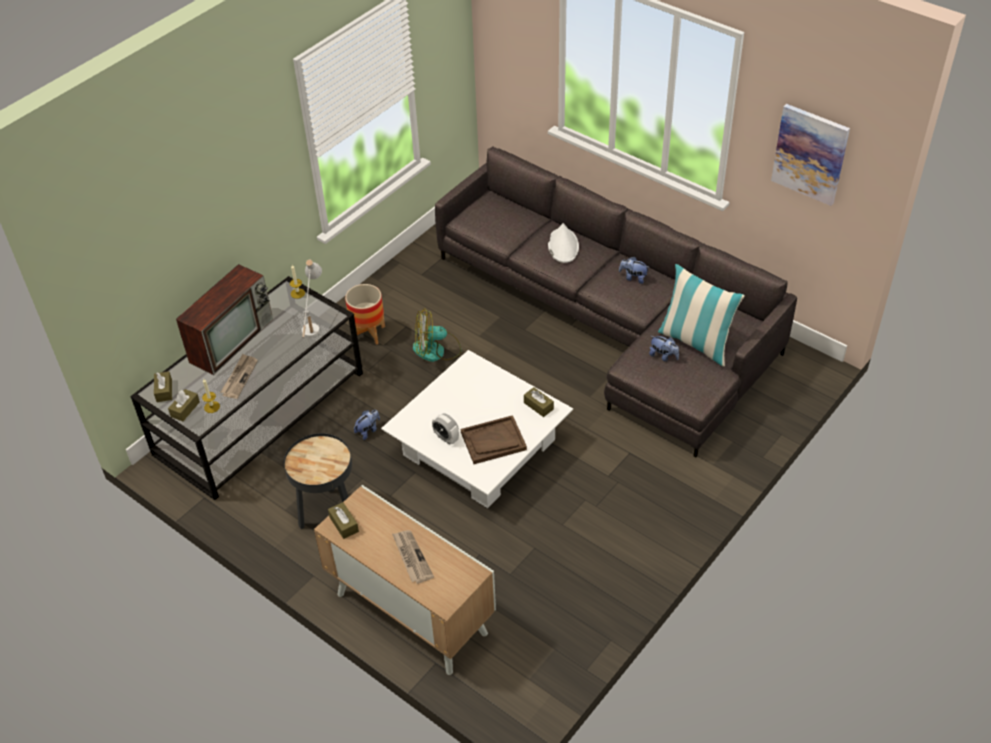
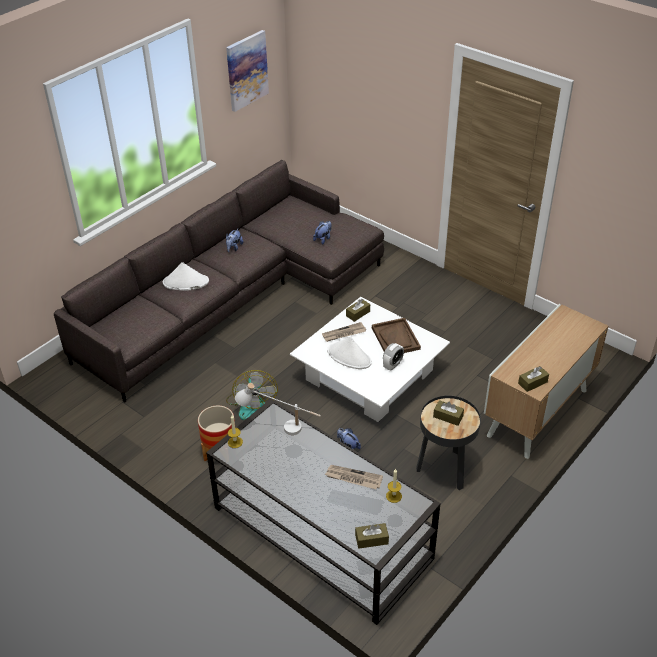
camera: 90 degrees left, 5 degrees down
(185, 409) = (398, 517): brown tissue box -> brown tissue box (448, 416)
(232, 339) = (298, 489): television -> none
(411, 557) = (557, 344): newspaper -> newspaper (343, 333)
(461, 399) = (349, 357): none -> white hat
(695, 342) = (310, 223): pillow -> none

